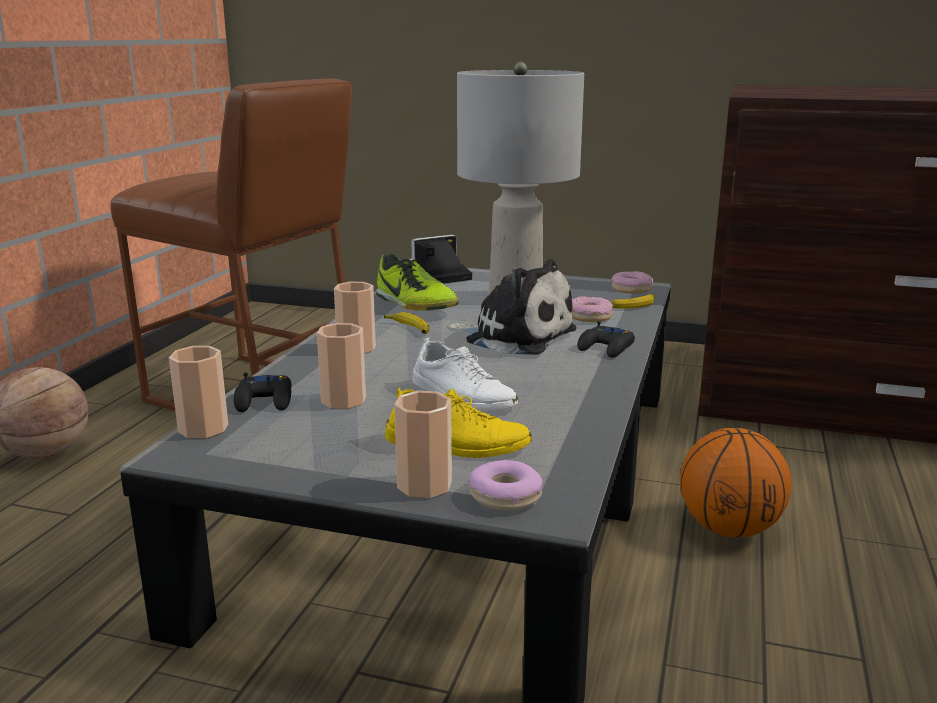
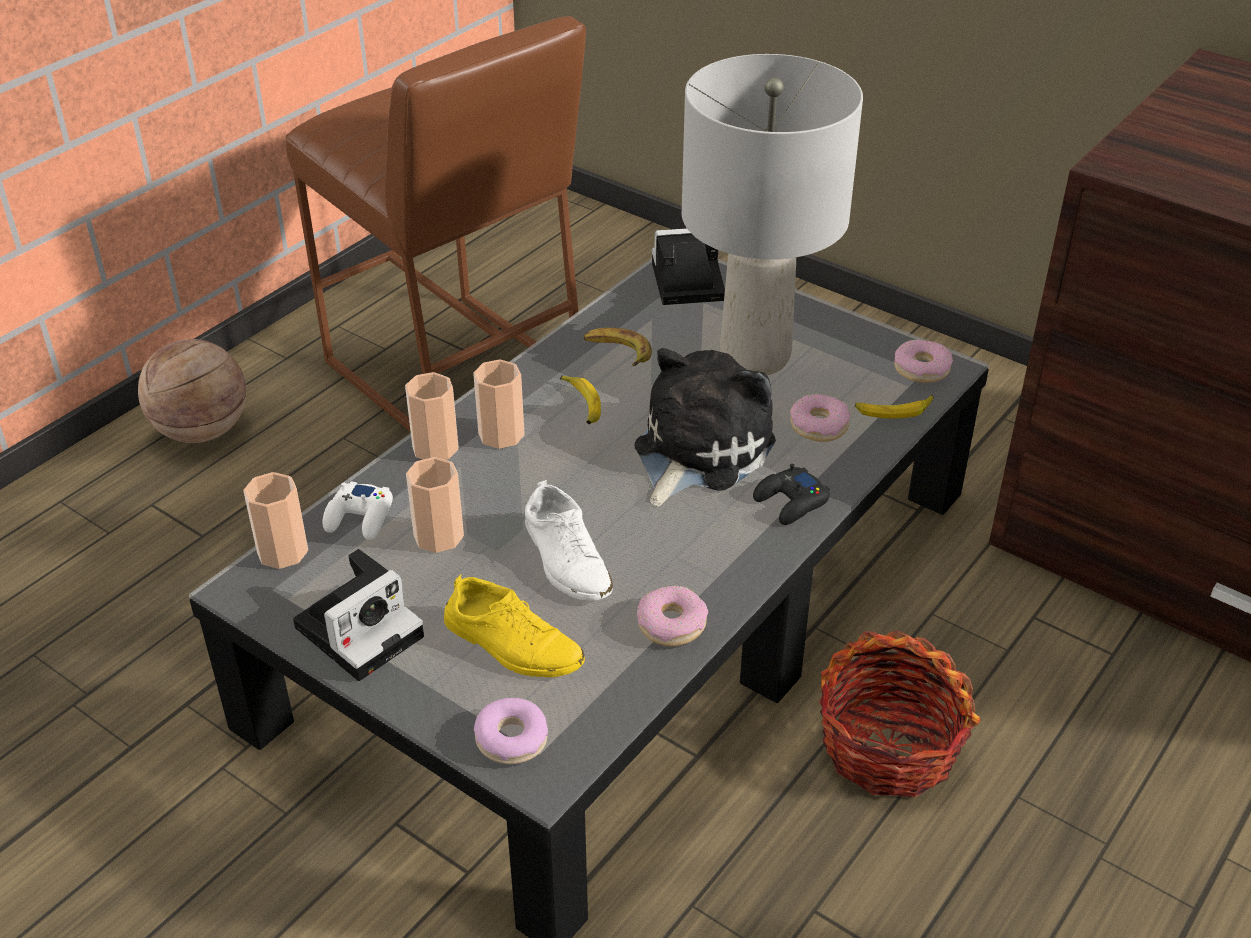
camera: 20 degrees right, 20 degrees up
(265, 401) = (360, 517): black game controller -> white game controller
(311, 458) = (362, 628): none -> camera
(415, 305) = (617, 351): shoe -> banana
(424, 485) = (446, 701): cup -> cup (435, 448)
(515, 336) = (697, 451): plush toy -> plush toy turned 105 degrees counterclockwise
(579, 413) = (671, 624): none -> donut
(728, 529) = (888, 747): basketball -> basket

